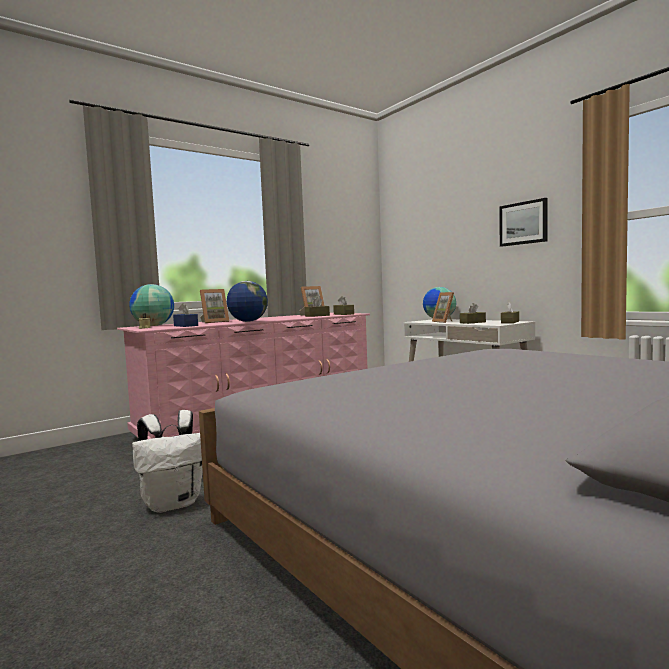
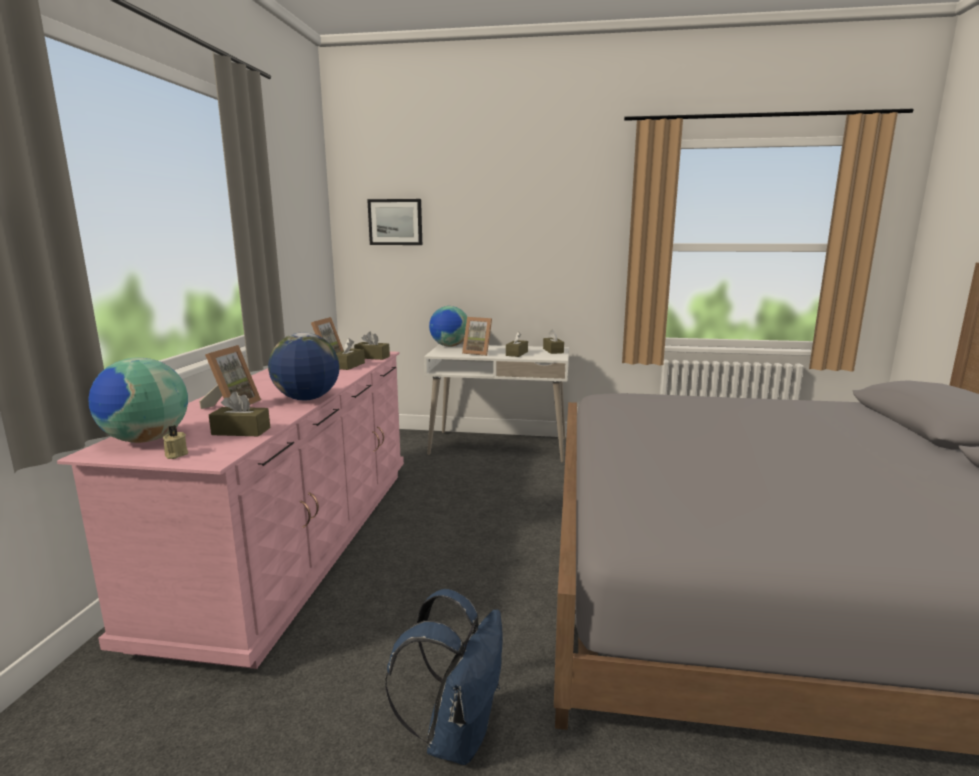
camera: 45 degrees left, 10 degrees up
(174, 503) = (456, 734): white backpack -> blue backpack
(186, 326) = (241, 431): blue tissue box -> brown tissue box
(523, 223) = (555, 238): picture -> picture (395, 222)

